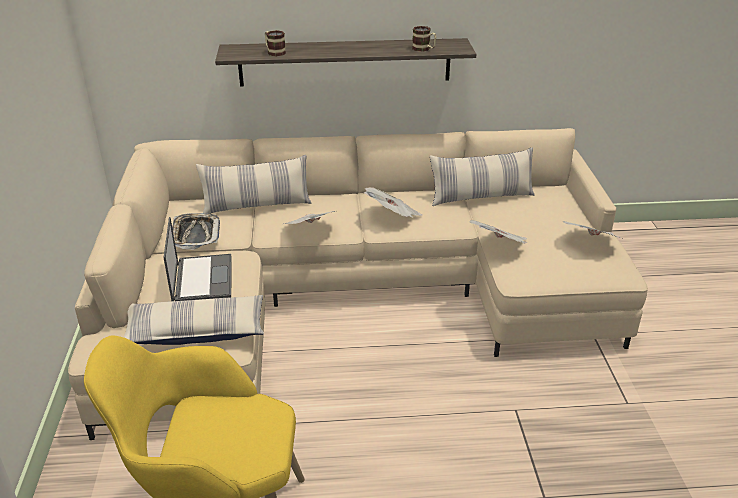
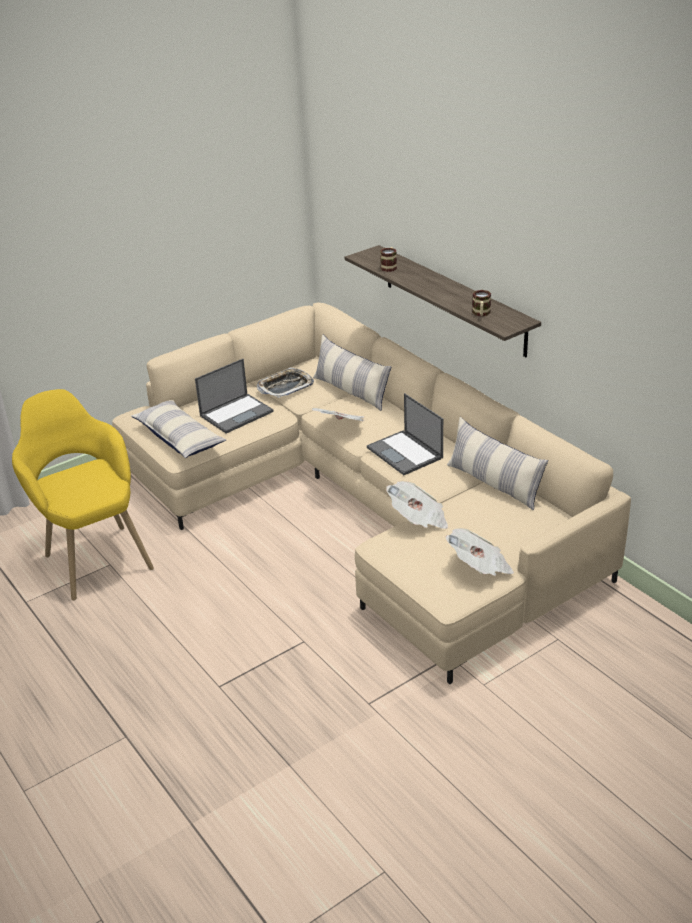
camera: 60 degrees right, 0 degrees up
(393, 216) = (405, 453): newspaper -> laptop

